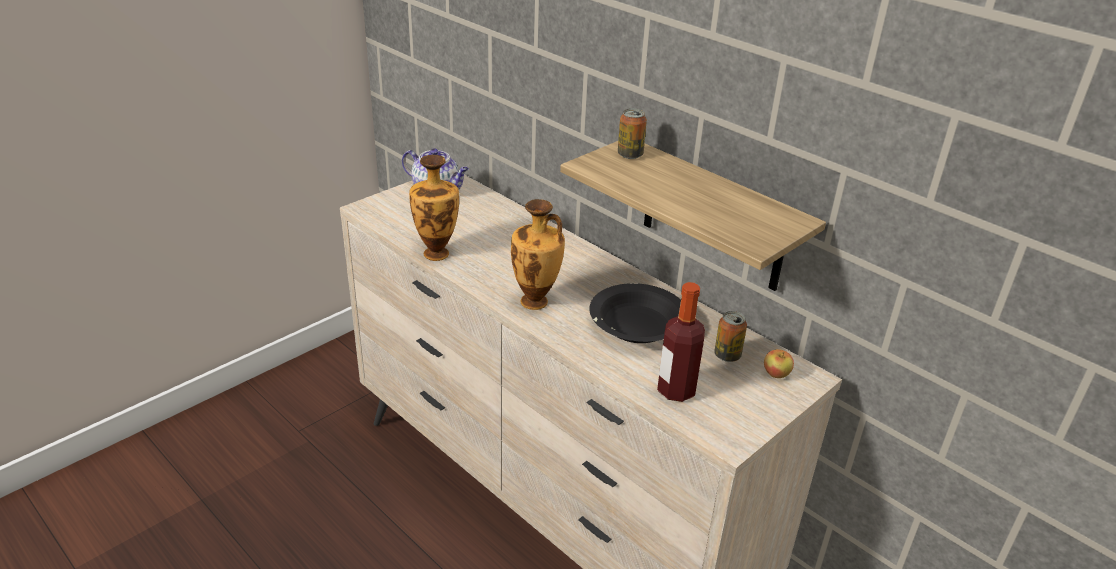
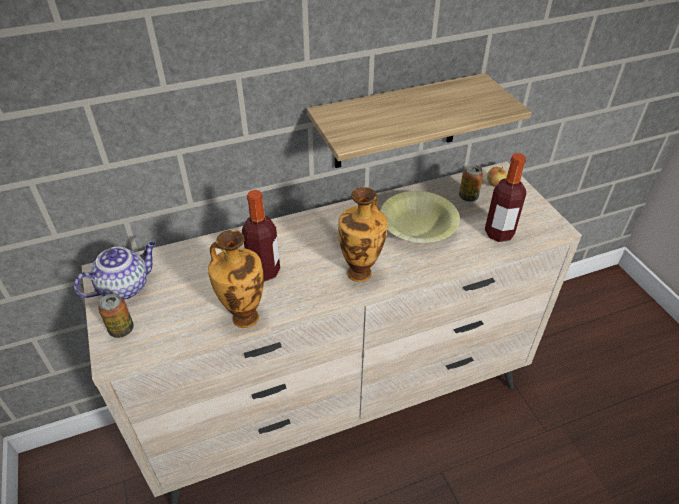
camera: 65 degrees left, 10 degrees up
(499, 248) = (264, 271): none -> bottle
(630, 155) = (343, 116): can -> can (121, 329)
(637, 326) = (417, 227): black bowl -> yellow bowl

